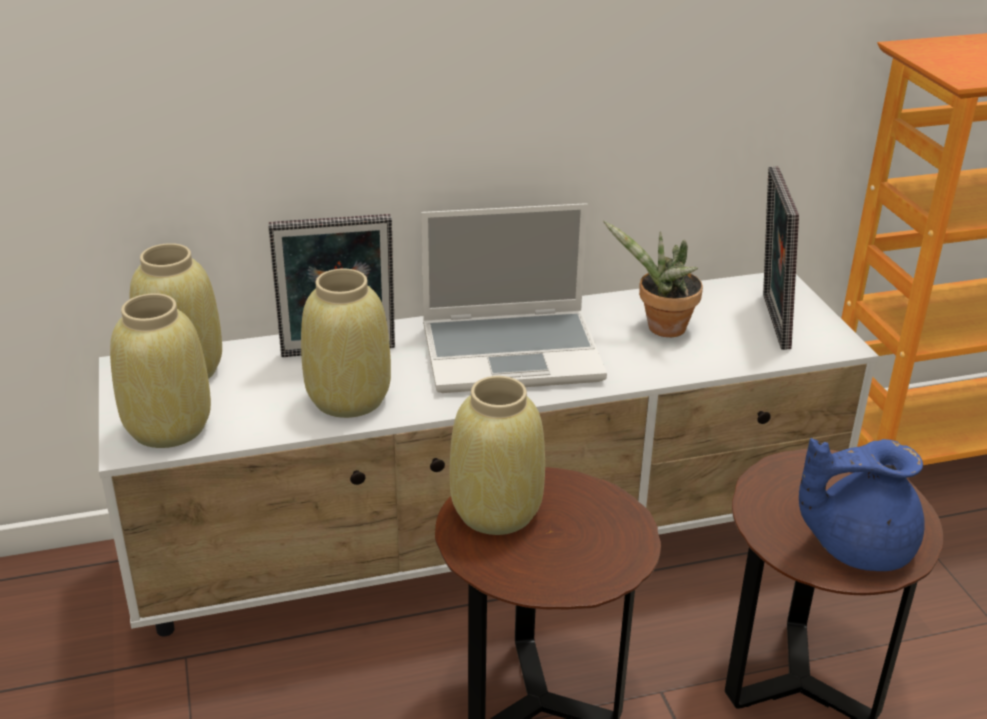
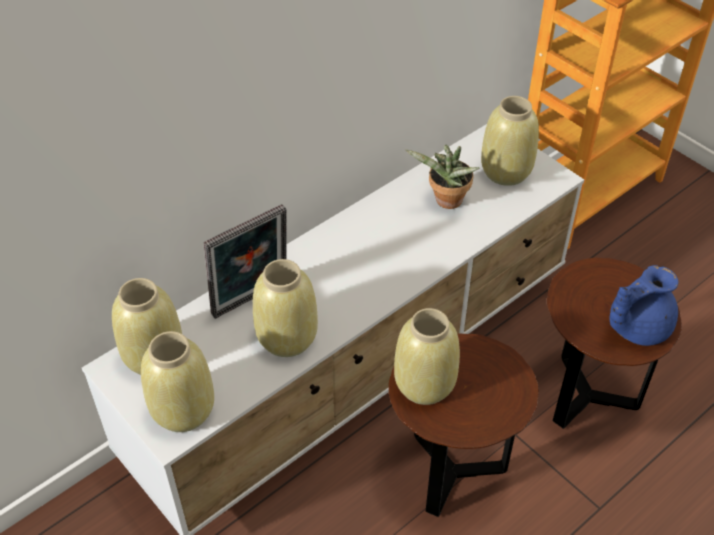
camera: 25 degrees left, 15 degrees up
(513, 352) = (367, 257): laptop -> none
(769, 321) = (506, 172): picture frame -> beige vase

